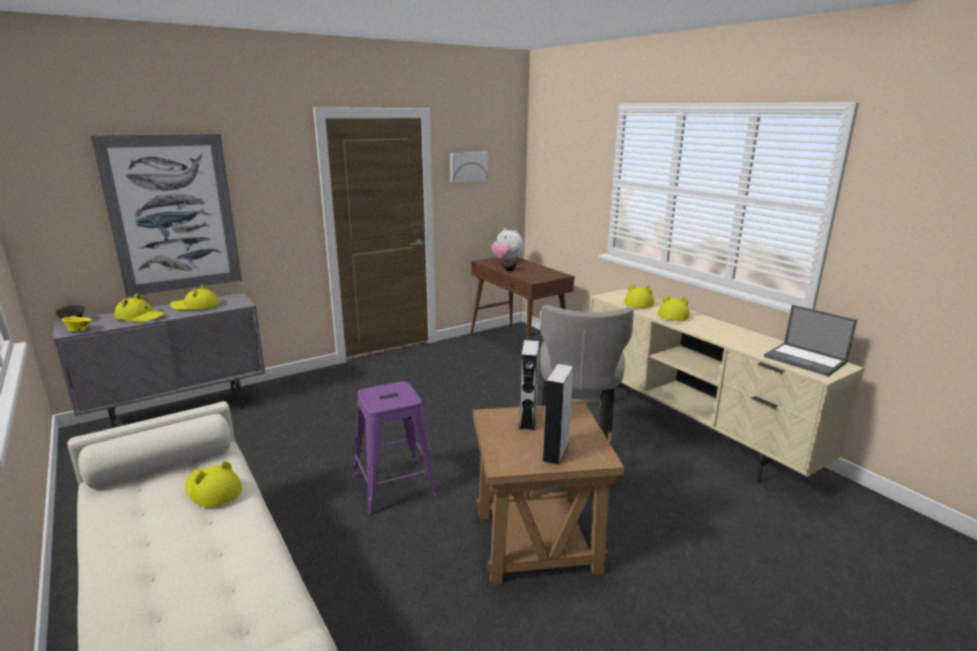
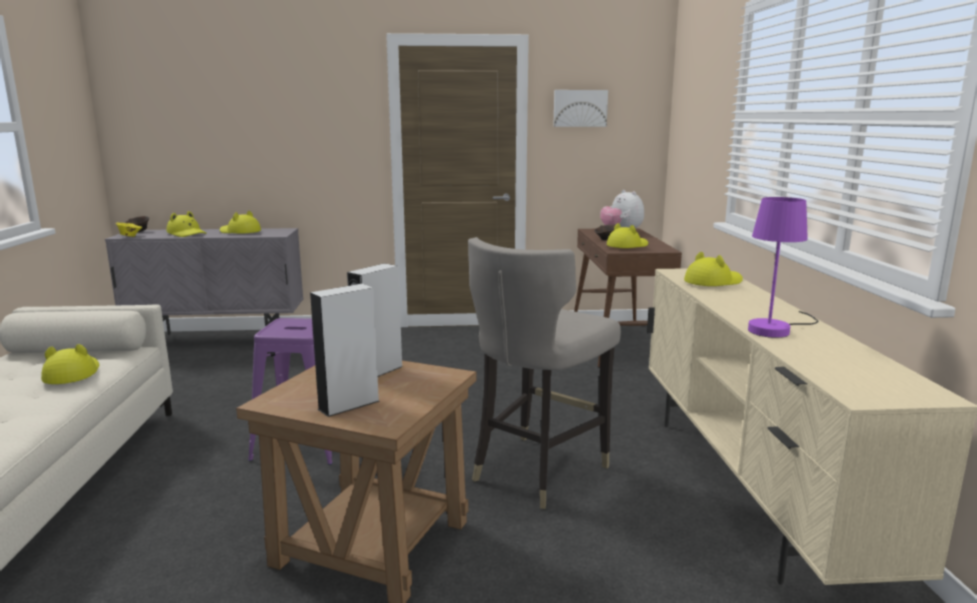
camera: 30 degrees right, 5 degrees down
(173, 214) = (237, 139): picture -> none
(673, 314) = (738, 298): yellow hat -> yellow hat (627, 246)
(725, 336) = (776, 329): none -> purple table lamp
(806, 360) = (869, 376): laptop -> none

